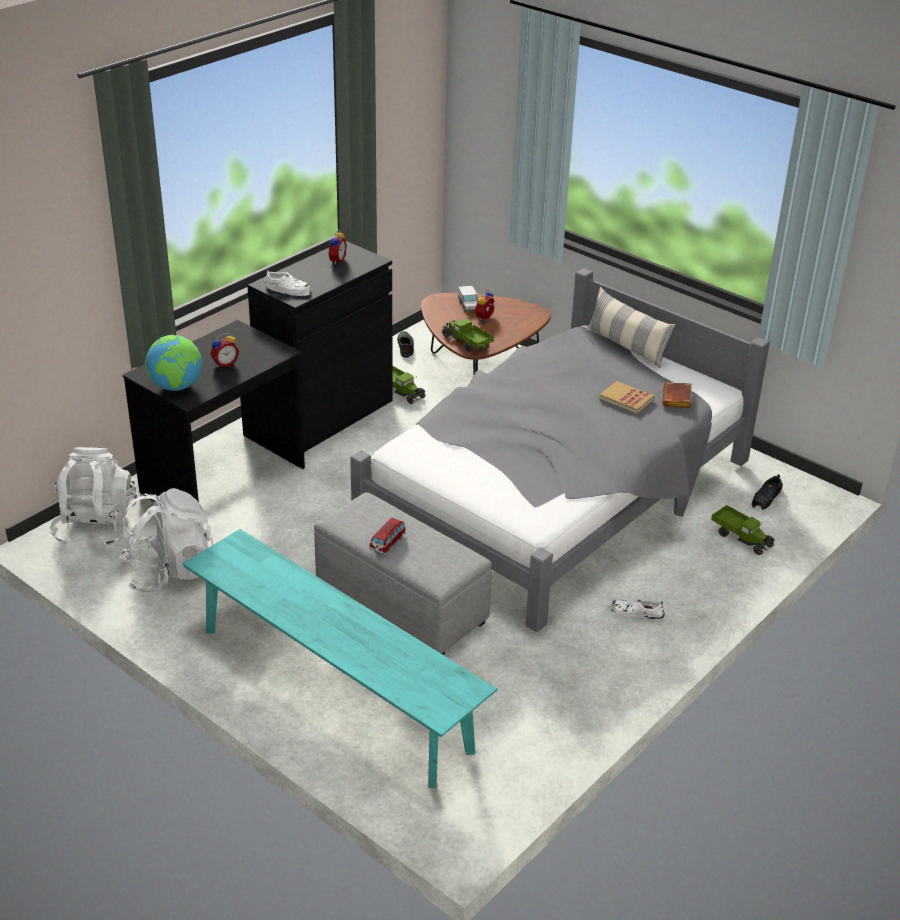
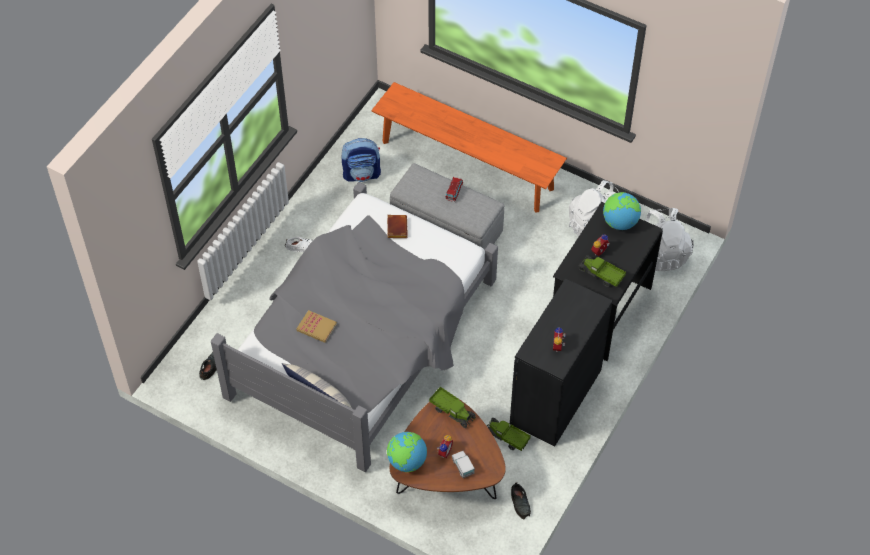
camera: 170 degrees right, 20 degrees up
(288, 289) = (579, 299): white shoe -> none
(334, 689) = (467, 165): turquoise bench -> orange bench
(523, 703) = (362, 174): none -> backpack
(530, 316) = (406, 461): none -> globe
(678, 399) = (278, 335): brown book -> brown book (396, 227)
(741, 537) = (232, 322): toy truck -> toy truck (601, 275)

